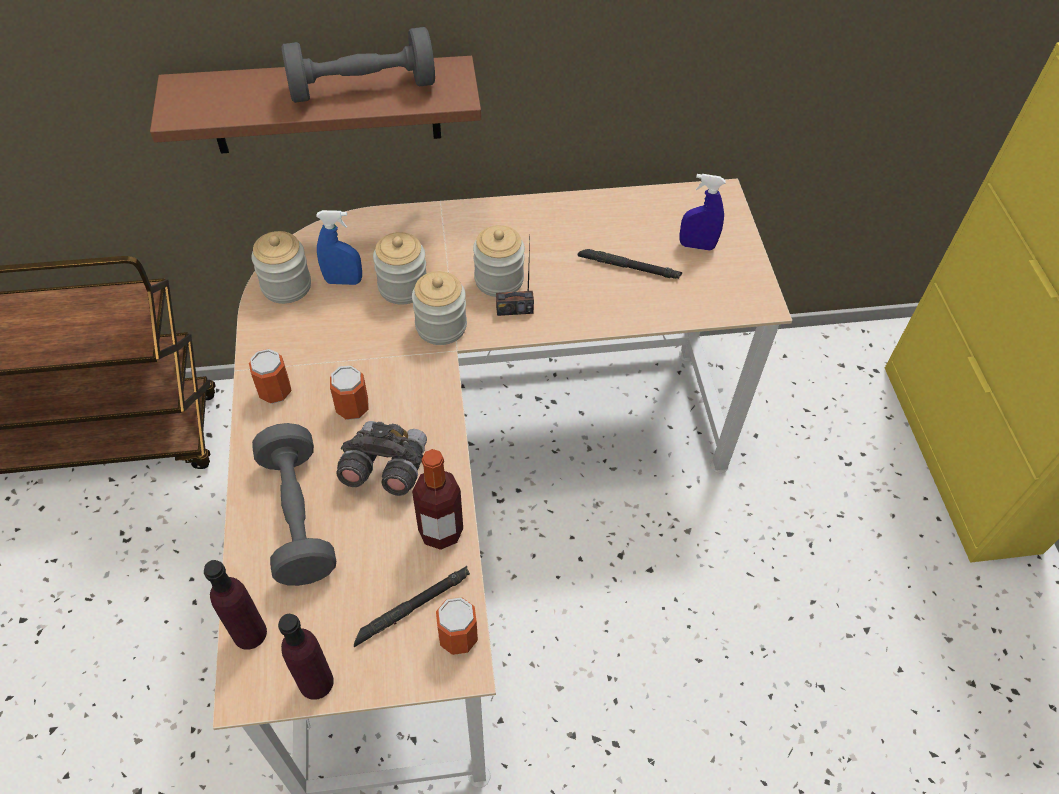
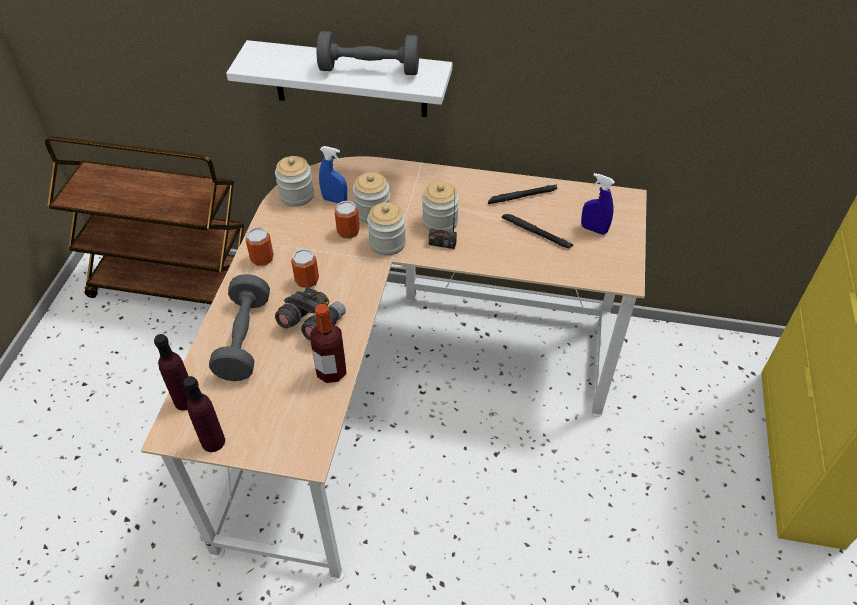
camera: 20 degrees right, 5 degrees down
(325, 105) = (350, 79): brown shelf -> white shelf
(412, 608) = (292, 414): black flashlight -> black flashlight (522, 197)
(458, 637) = (314, 440): can -> can (348, 232)

